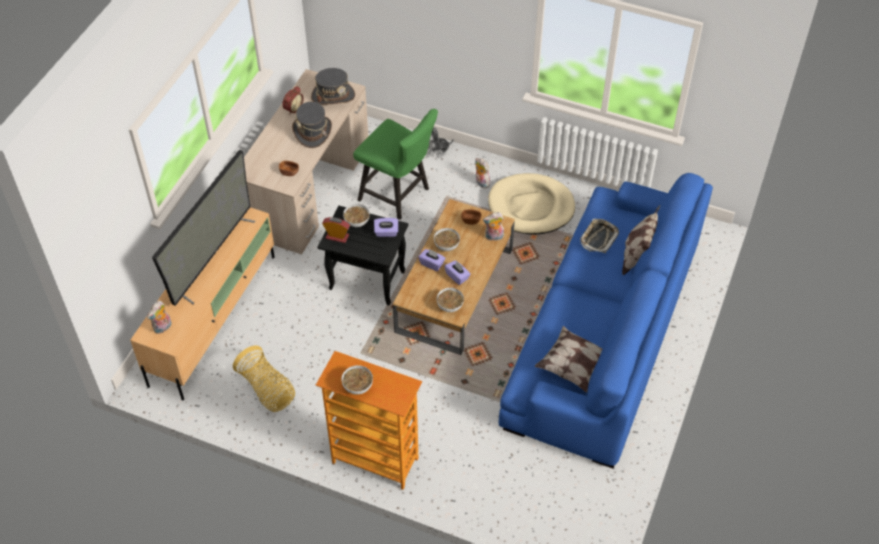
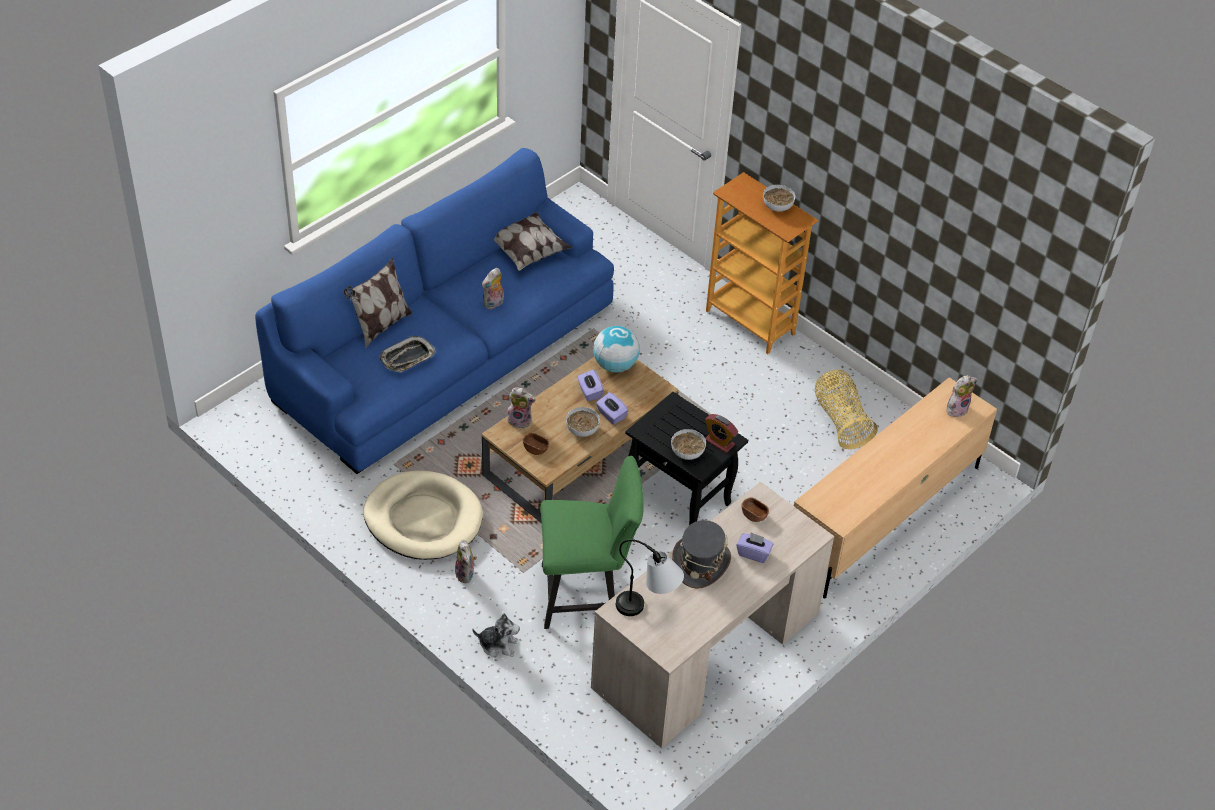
camera: 160 degrees left, 5 degrees down
(212, 257) = (881, 468): television -> none
(292, 108) = (715, 610): alarm clock -> none
(333, 96) = (648, 610): grey hat -> table lamp
(386, 232) = (657, 428): purple tissue box -> purple tissue box (753, 553)
(398, 196) = (586, 595): green chair -> green chair turned 120 degrees clockwise
(450, 306) = (615, 365): bowl -> globe
(568, 308) = (494, 304): none -> plush toy

